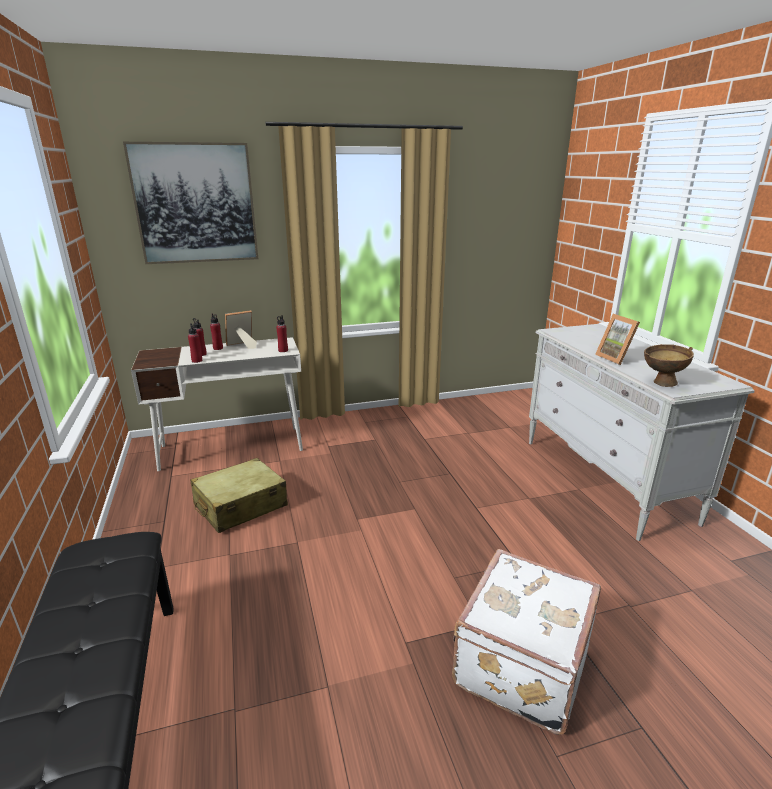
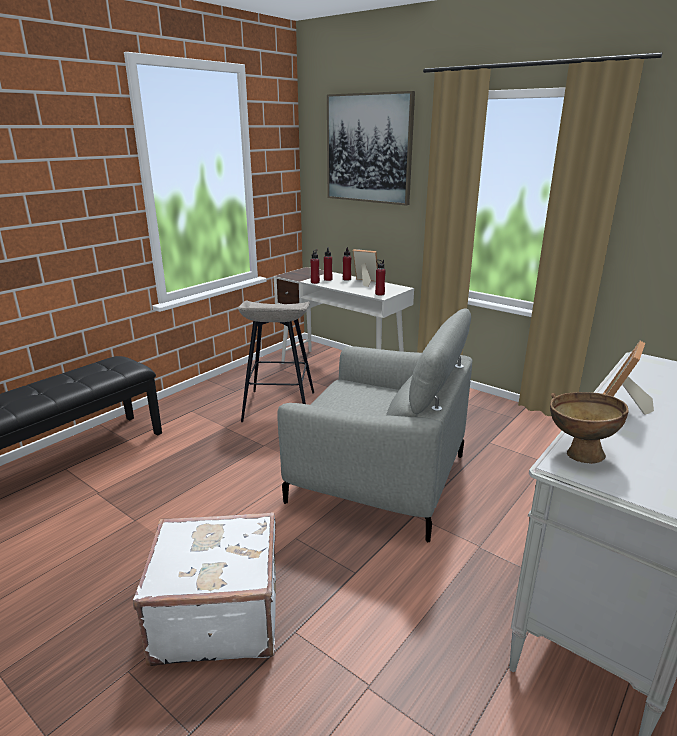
camera: 55 degrees right, 0 degrees up
(240, 506) = (278, 406): beige suitcase -> grey stool
(416, 503) = (377, 478): none -> grey armchair

